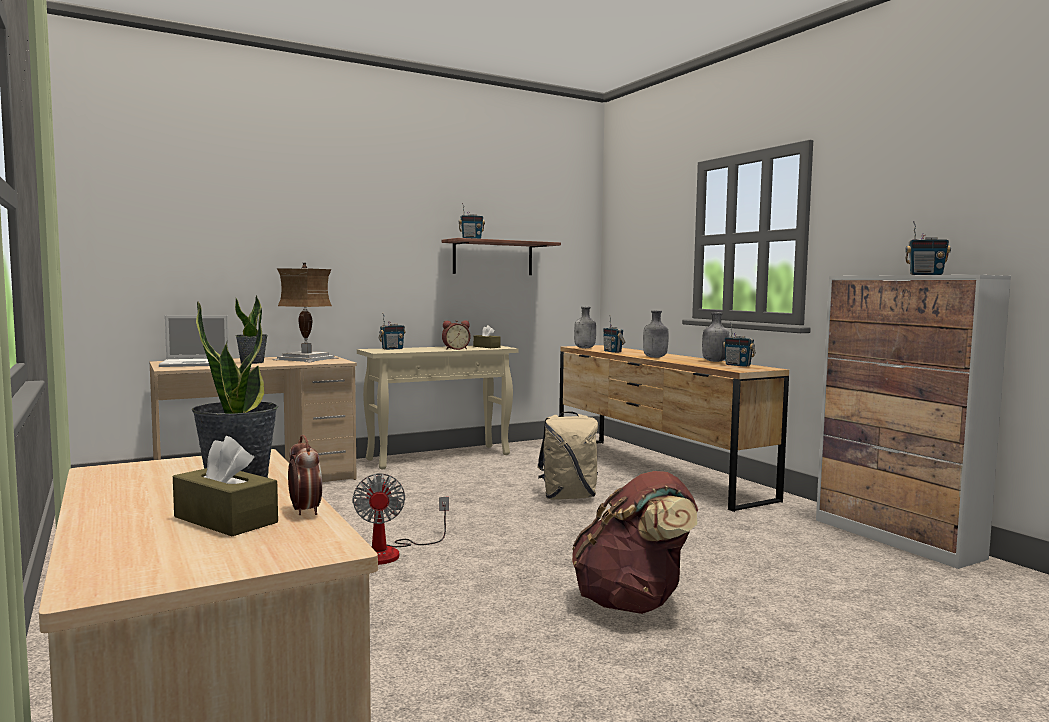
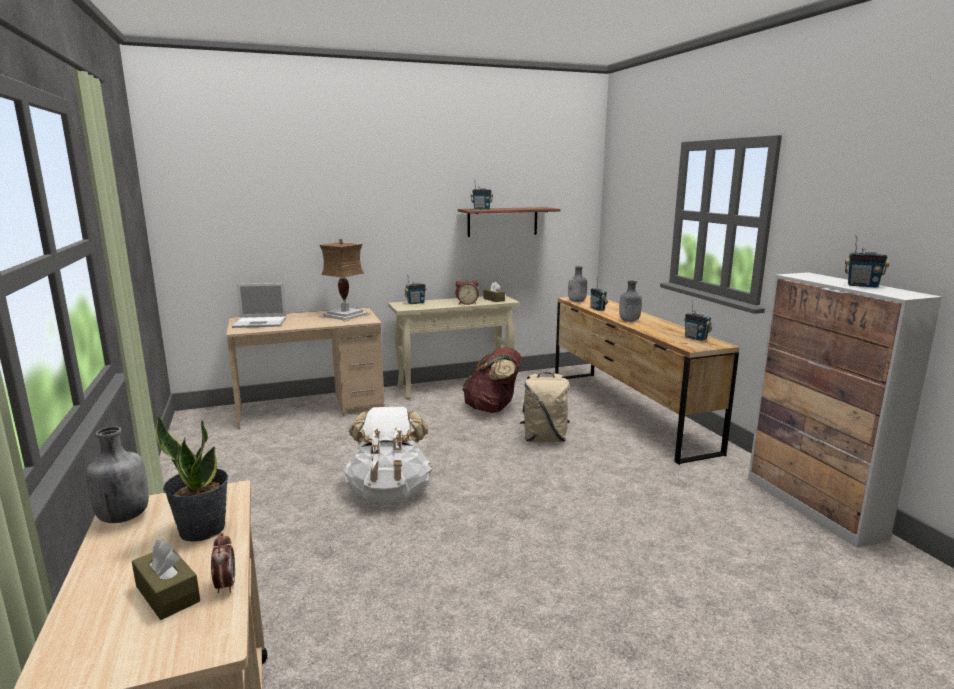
camera: 10 degrees right, 10 degrees up
(252, 362) = (302, 321): potted plant -> none
(391, 552) = (389, 493): fan -> white backpack
(633, 603) = (559, 563): brown backpack -> brown backpack (493, 408)
(714, 361) = (678, 329): grey bottle -> grey bottle (123, 516)

